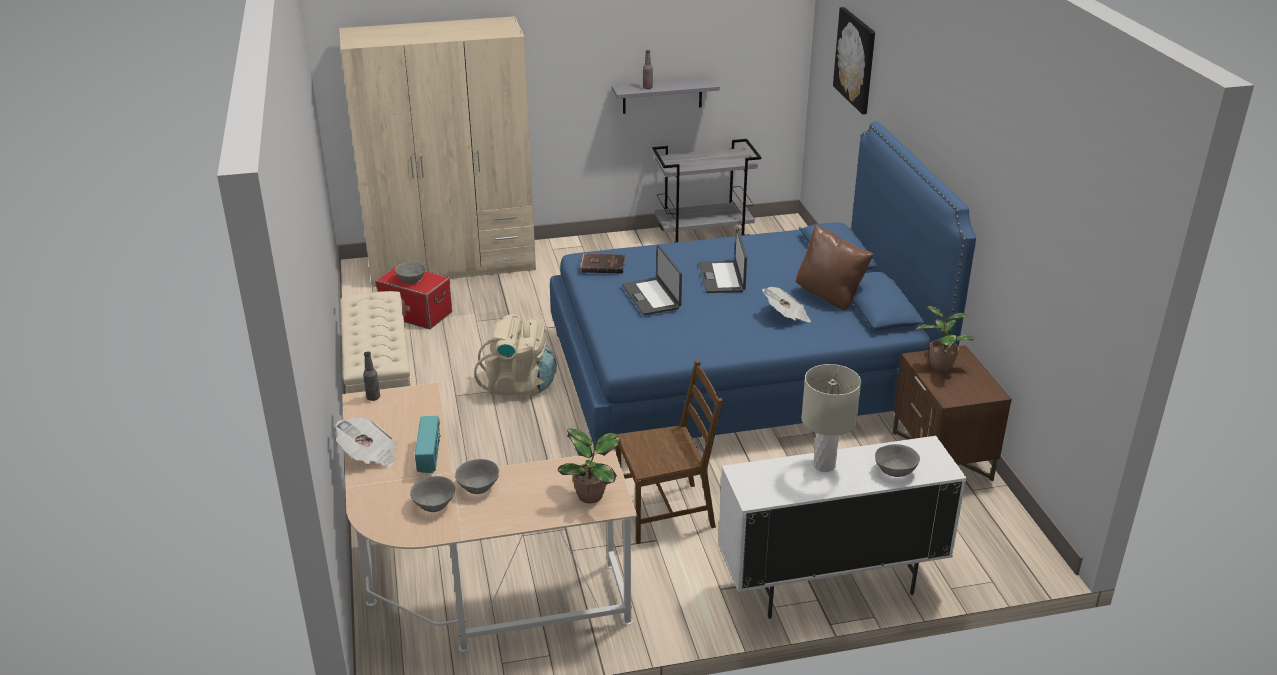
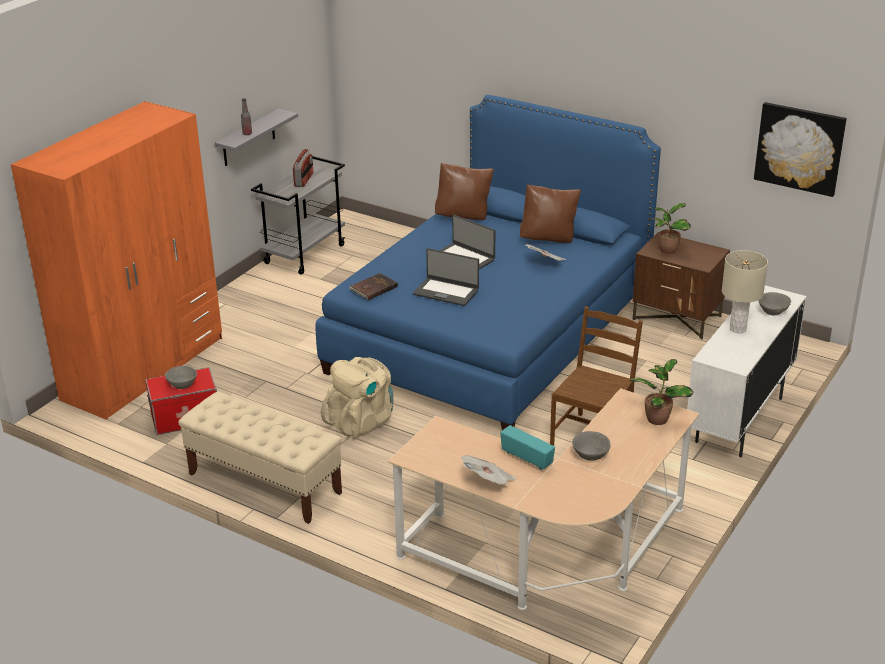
camera: 45 degrees left, 0 degrees up
(373, 397) = (414, 449): bottle -> none
(433, 505) = (586, 481): grey bowl -> none
(452, 265) = (144, 368): beige wardrobe -> orange wardrobe
(714, 159) = (304, 180): none -> radio
(791, 244) = (463, 216): none -> brown pillow
(855, 59) = (422, 53): picture -> picture (799, 148)

